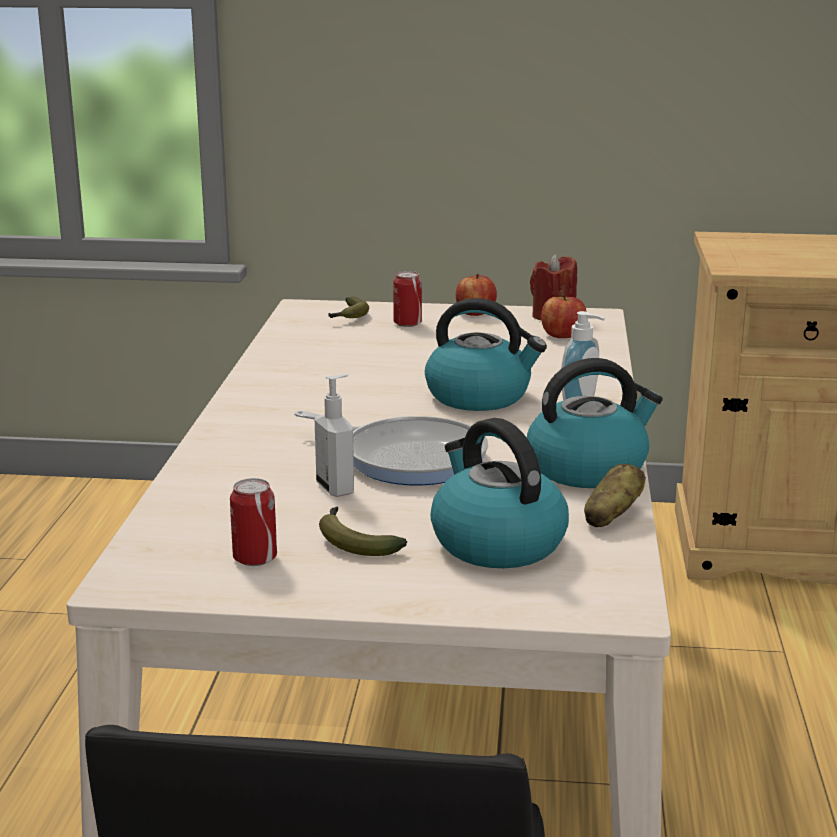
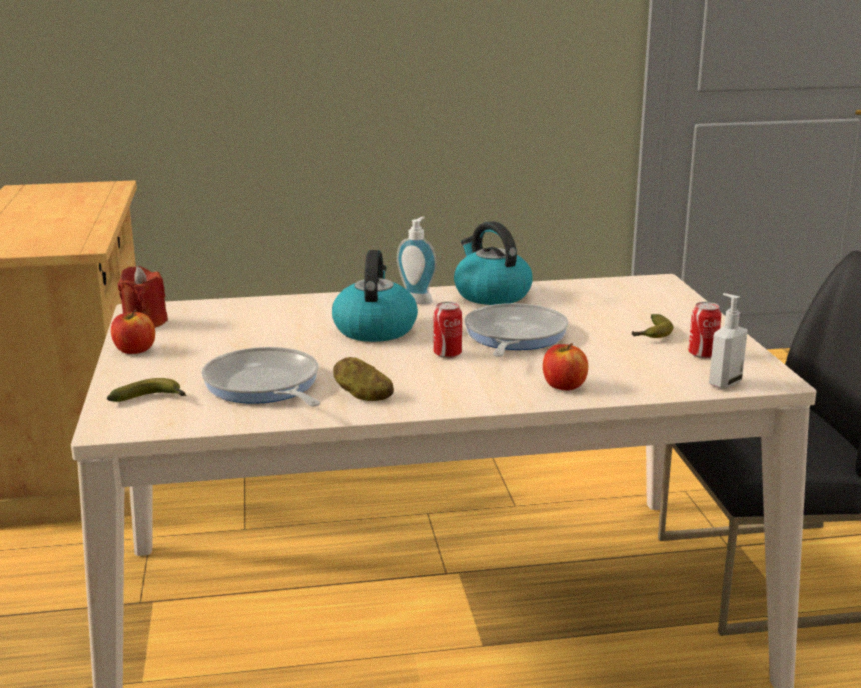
camera: 105 degrees left, 0 degrees up
(336, 488) = (582, 348): soap dispenser -> soap dispenser (724, 383)
(347, 348) = (264, 386): none -> frying pan
(407, 323) = (176, 372): can -> can (447, 354)
(496, 542) = (616, 306): kettle -> none
(563, 335) = (205, 316): apple -> apple (564, 386)
(611, 517) = (557, 287): potato -> potato (363, 396)

